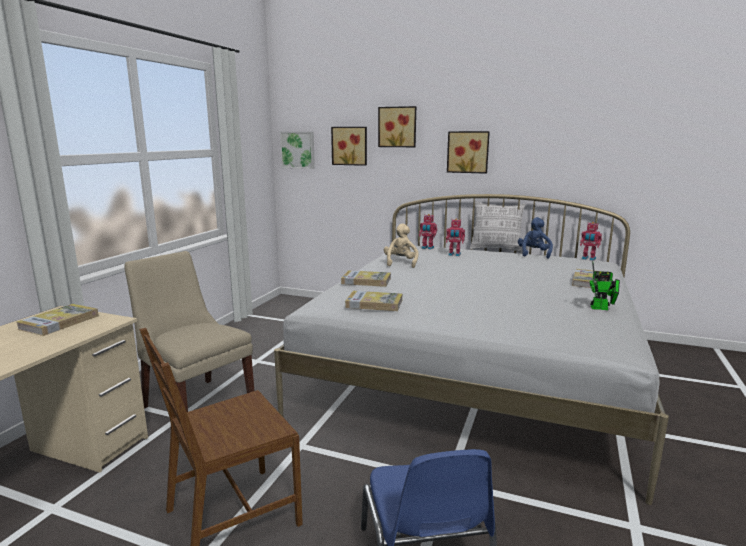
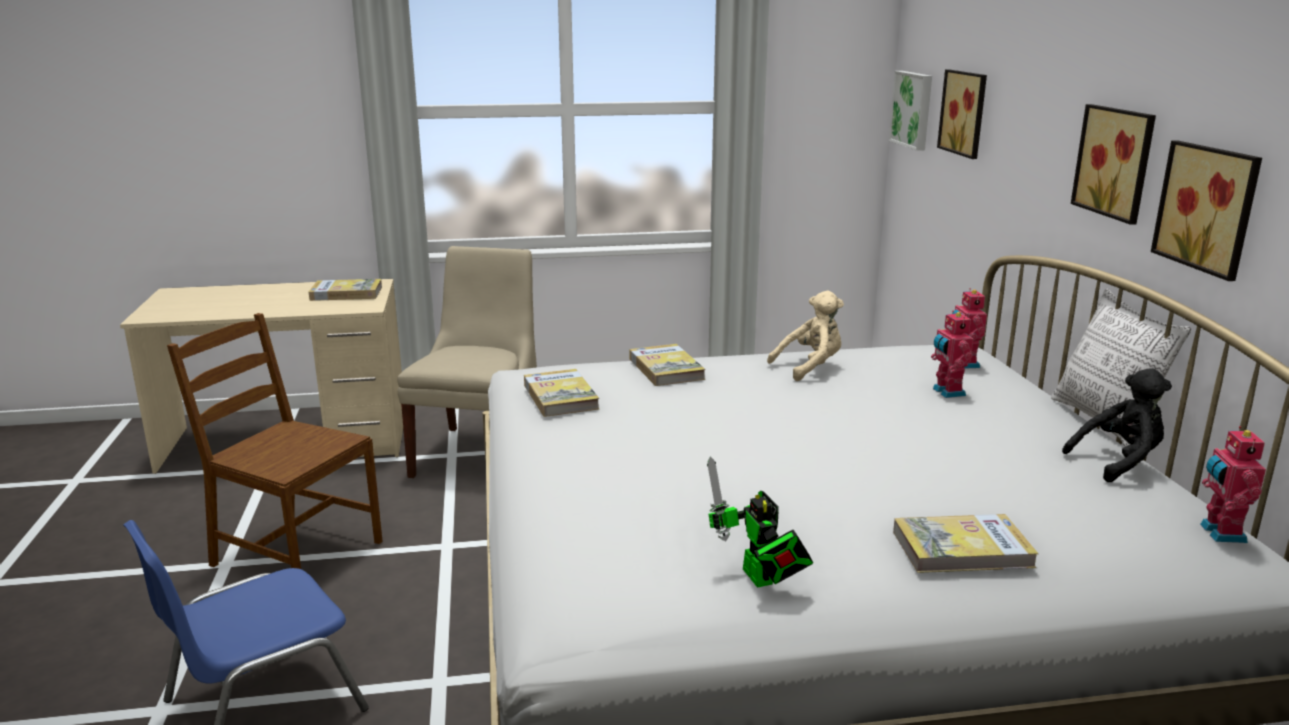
camera: 60 degrees right, 5 degrees up
(397, 127) = (1026, 82): picture -> picture (1210, 208)
(534, 254) = (1119, 462): blue plush toy -> black plush toy

